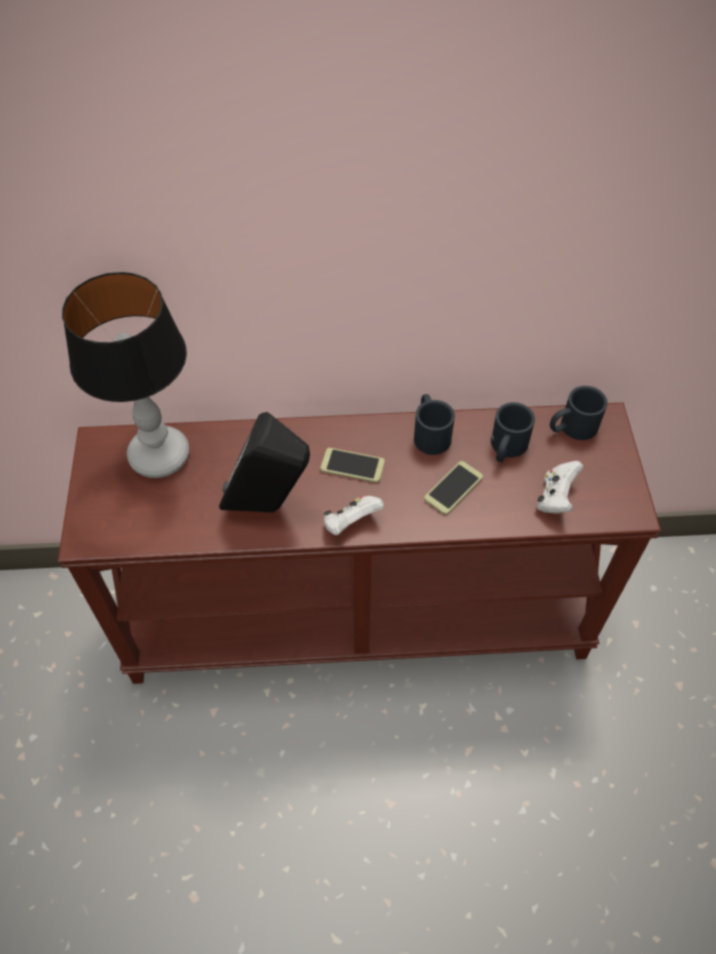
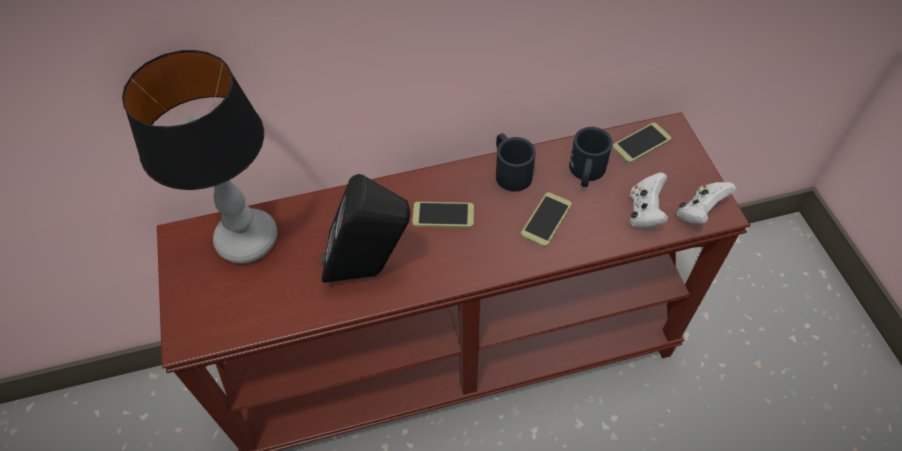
camera: 10 degrees left, 0 degrees up
(351, 523) = (455, 272): white game controller -> white game controller (699, 212)
(571, 428) = (641, 143): black mug -> phone

